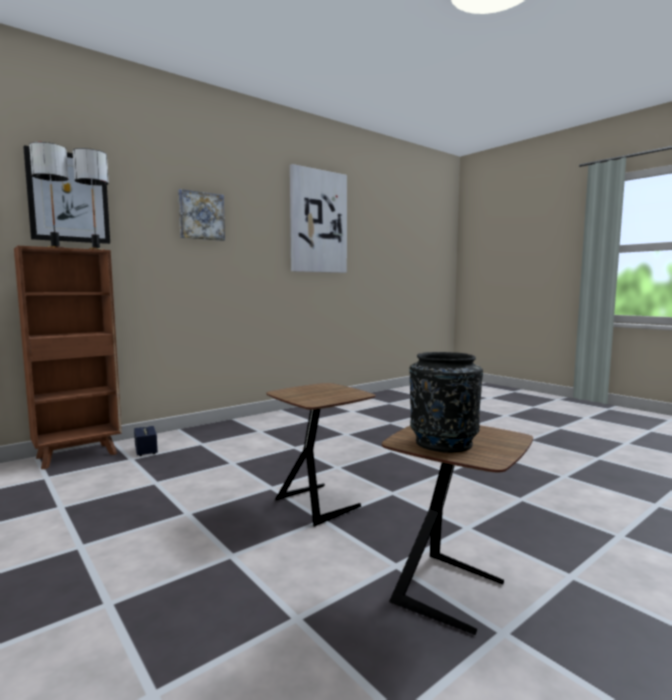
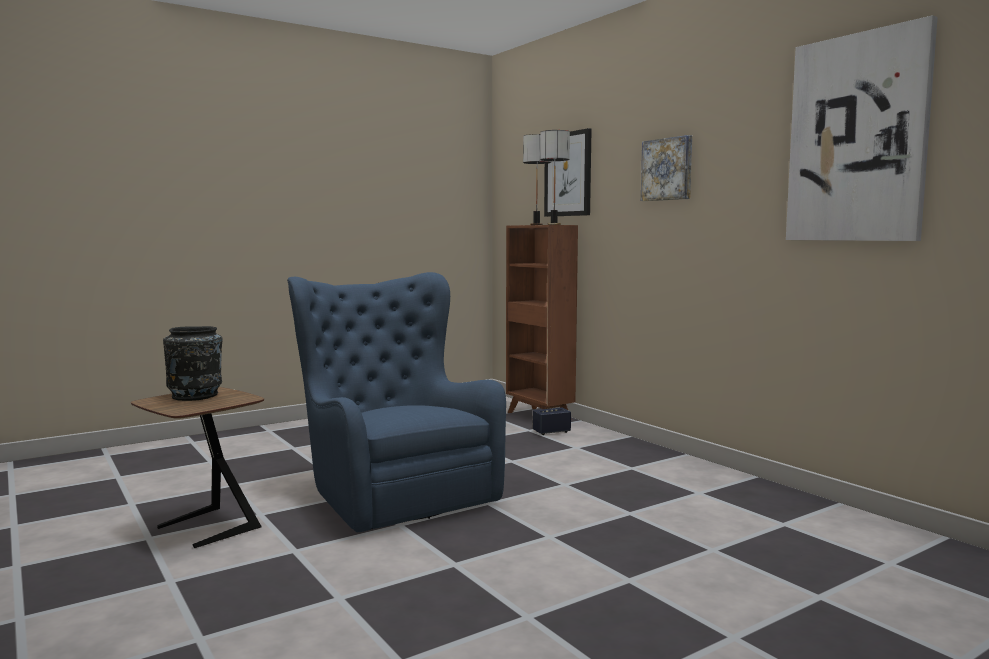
camera: 95 degrees right, 0 degrees up
(319, 503) = (392, 493): brown side table -> blue armchair

